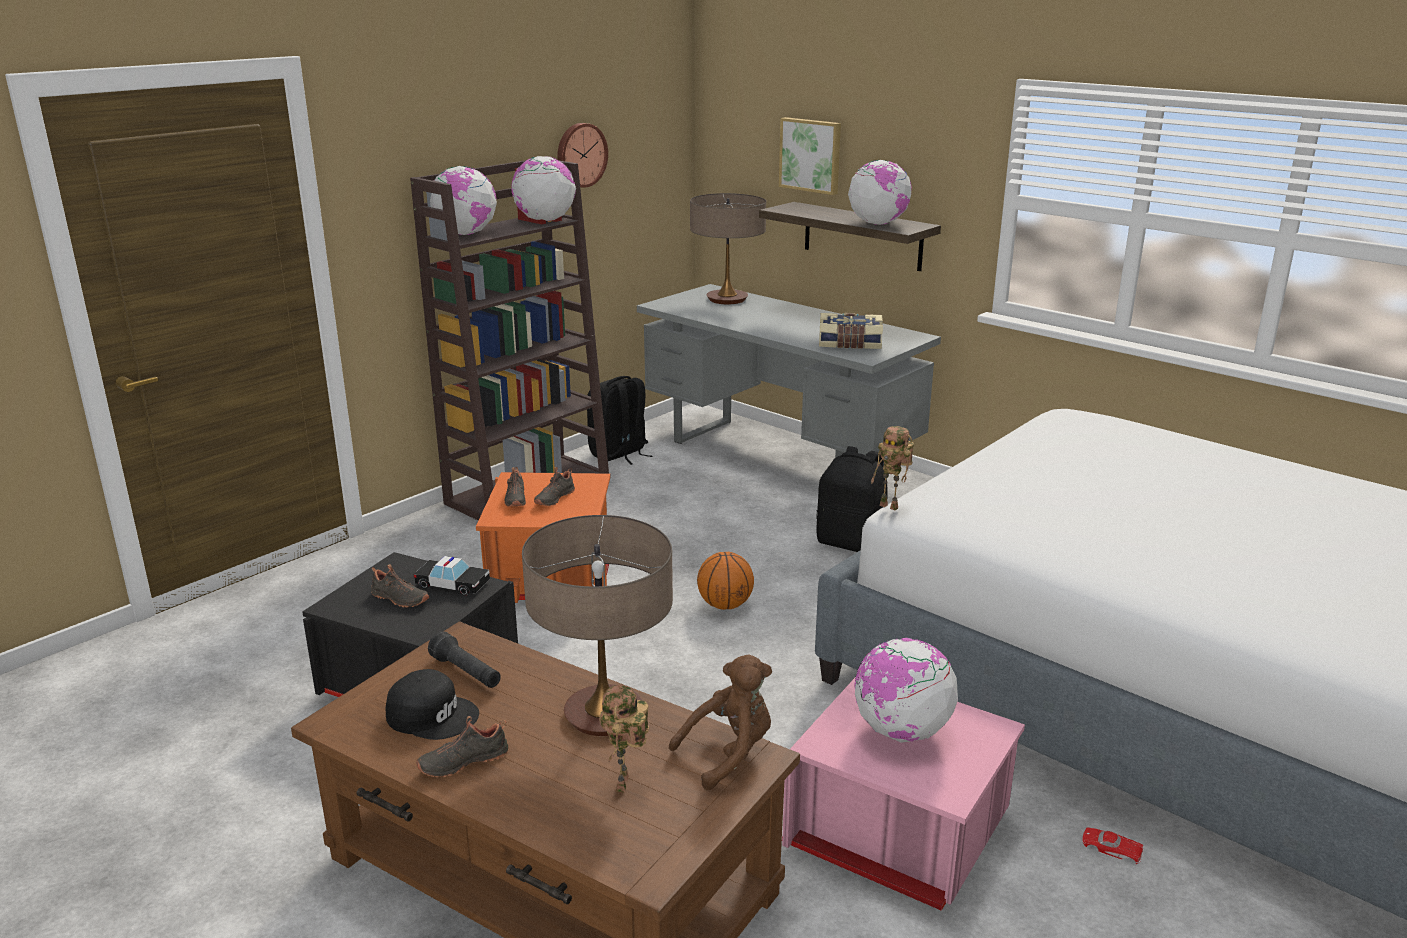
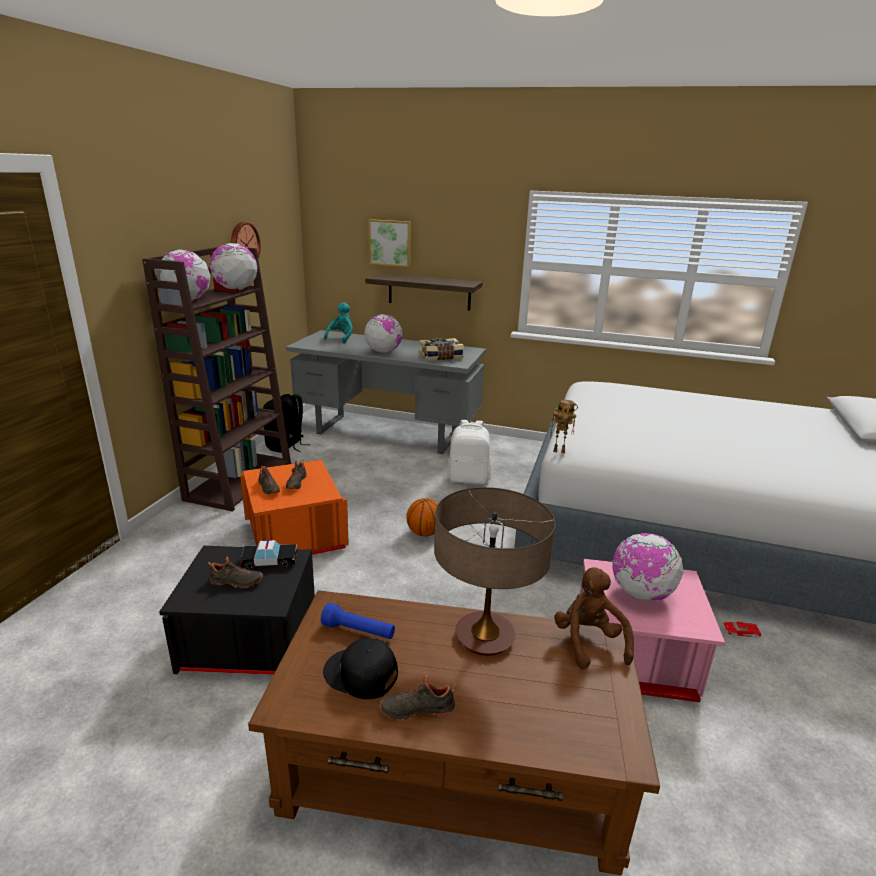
camera: 25 degrees left, 0 degrees up
(432, 714) = (360, 674): black cap -> black cap turned 150 degrees counterclockwise
(463, 761) = (416, 707): black shoe -> black shoe turned 45 degrees clockwise
(466, 673) = (358, 631): black flashlight -> blue flashlight
(625, 785) = (547, 689): toy robot -> none
(727, 299) = (341, 338): table lamp -> turquoise plush toy
(729, 754) = (589, 642): brown plush toy -> brown plush toy turned 45 degrees counterclockwise
(852, 543) = (468, 479): black backpack -> white backpack
(878, 223) = (447, 282): globe -> globe (383, 352)

